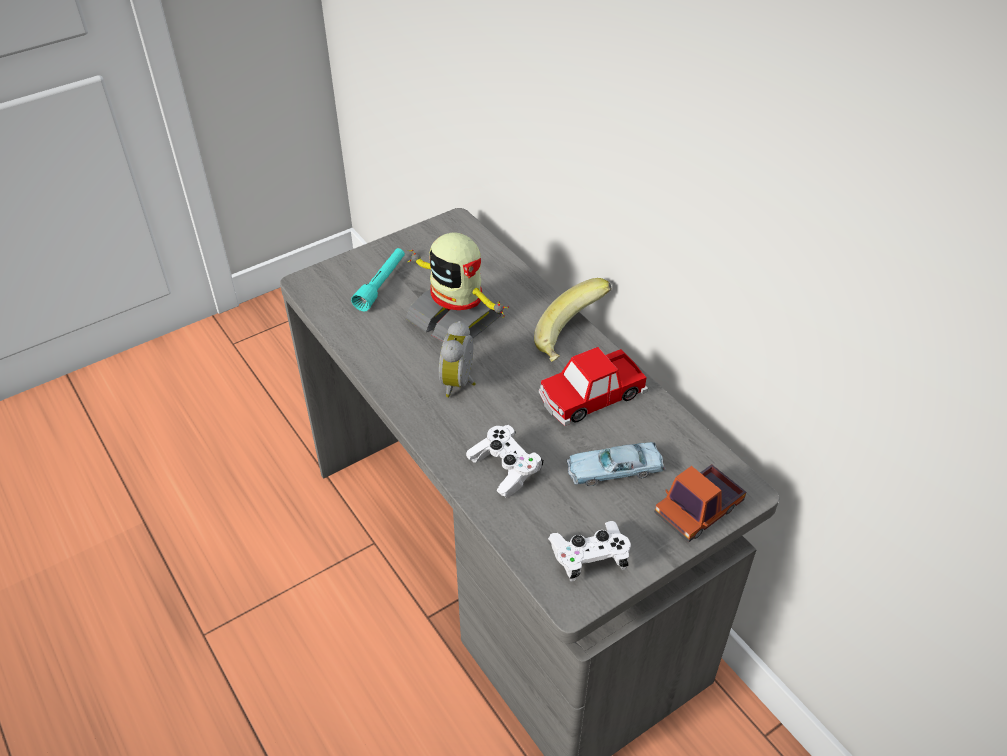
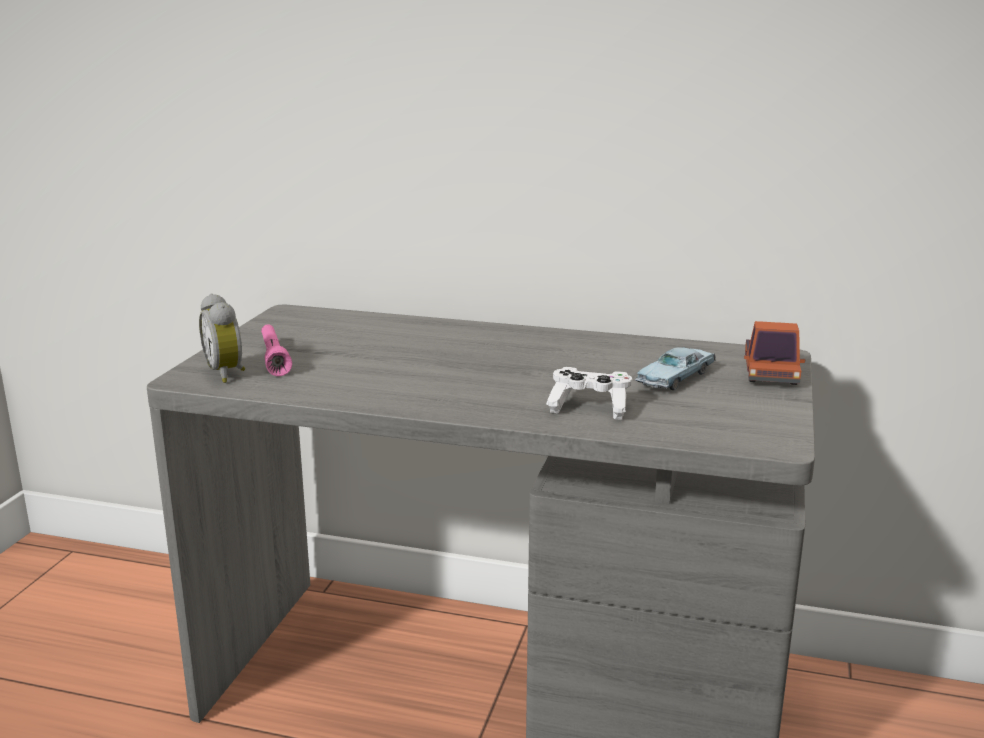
camera: 40 degrees left, 25 degrees down
(381, 285) = (274, 358): turquoise flashlight -> pink flashlight
(456, 318) = (386, 353): toy robot -> none
(460, 383) = (460, 381): alarm clock -> alarm clock (228, 373)
(572, 340) = (513, 334): banana -> none
(589, 558) = (747, 421): white game controller -> none
(591, 396) = (584, 353): toy car -> none

